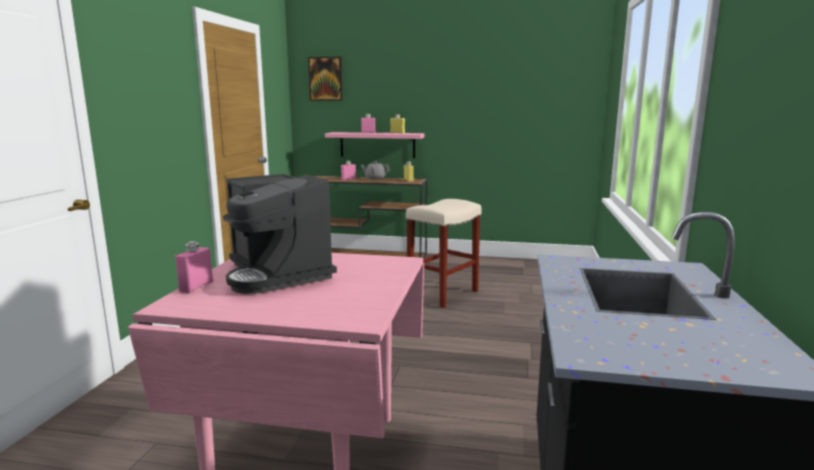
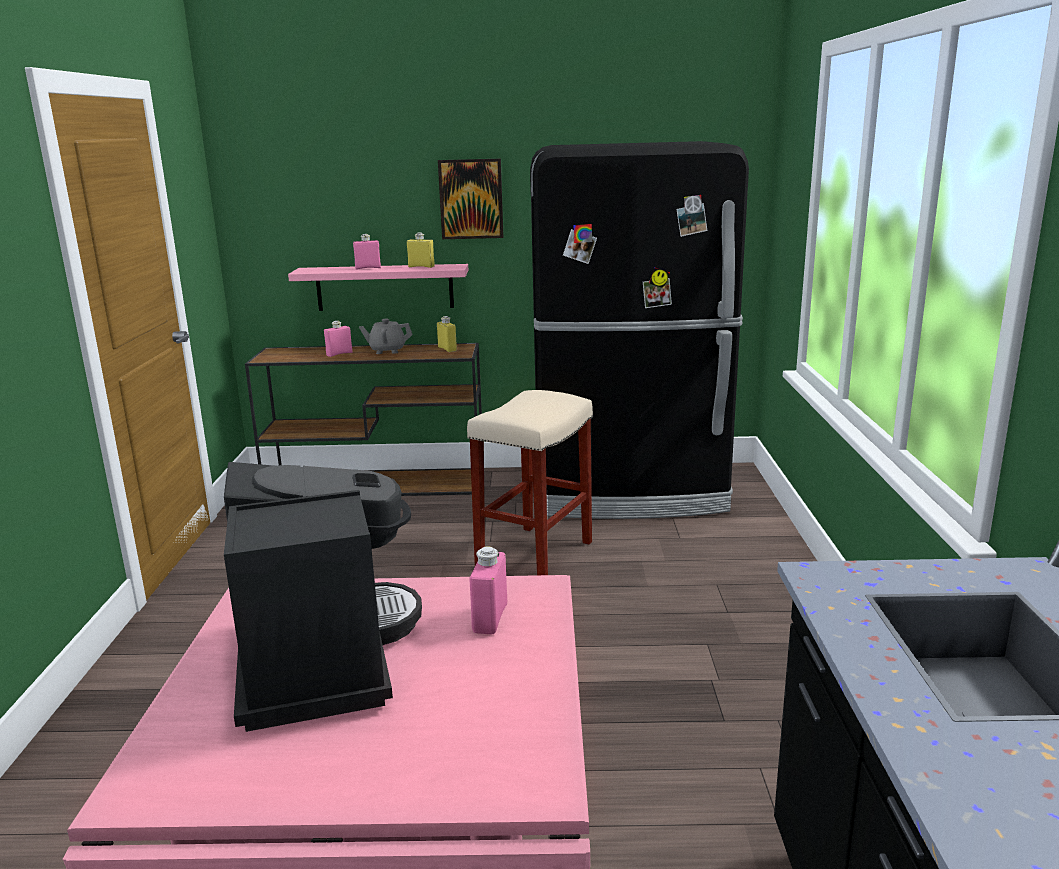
camera: 10 degrees left, 5 degrees up
(196, 286) = (173, 719): pink bottle -> pink bottle (490, 618)
(278, 274) = (322, 657): coffee machine -> coffee machine turned 150 degrees counterclockwise
(325, 79) = (279, 171): picture -> picture (471, 199)
(508, 270) = (629, 491): none -> black fridge

